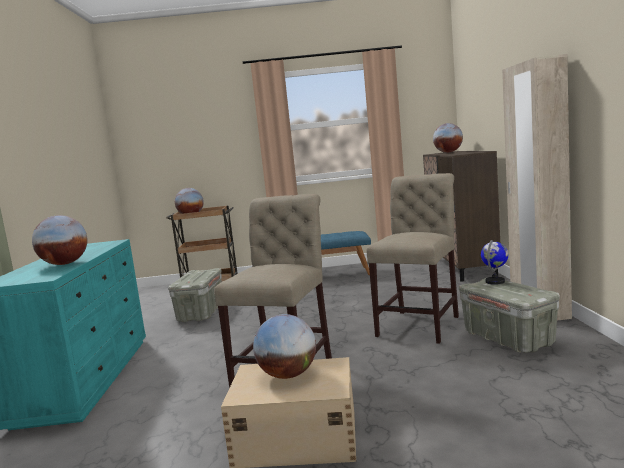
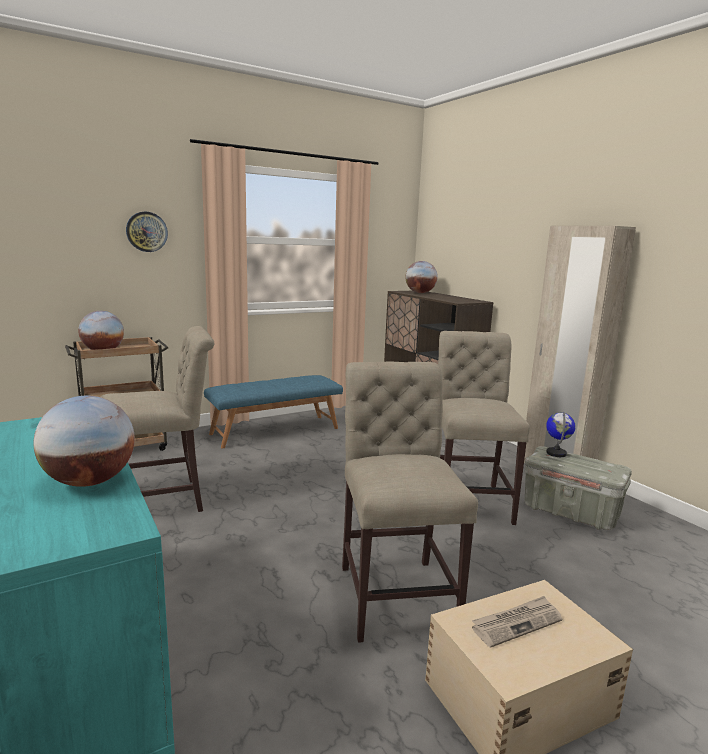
camera: 30 degrees left, 5 degrees up
(201, 313) = (162, 500): grey storage box -> beige chair
(221, 131) = (146, 232): none -> wall clock
(288, 375) = (516, 623): globe -> newspaper

